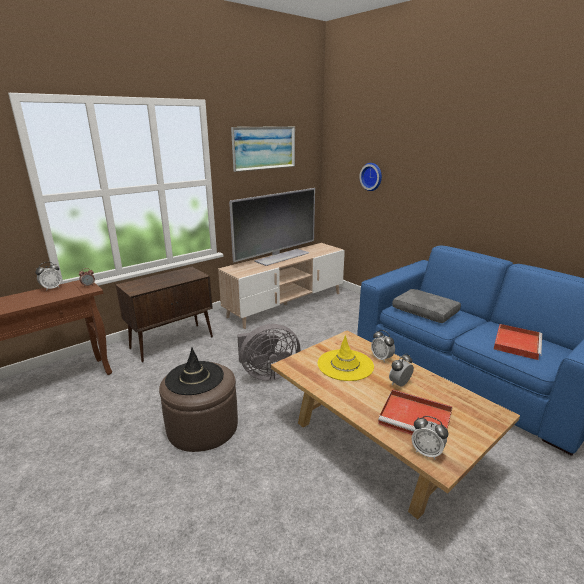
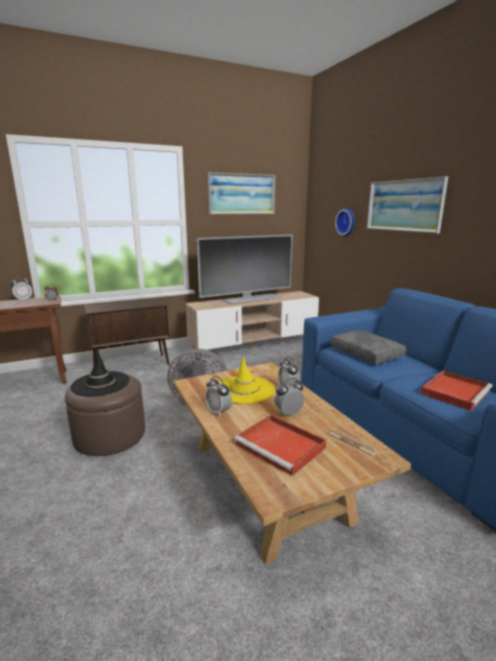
camera: 15 degrees right, 5 degrees down
(426, 452) = (266, 479): alarm clock -> alarm clock (218, 412)
(436, 166) = (404, 205): none -> picture
(467, 405) = (351, 443): none -> newspaper

